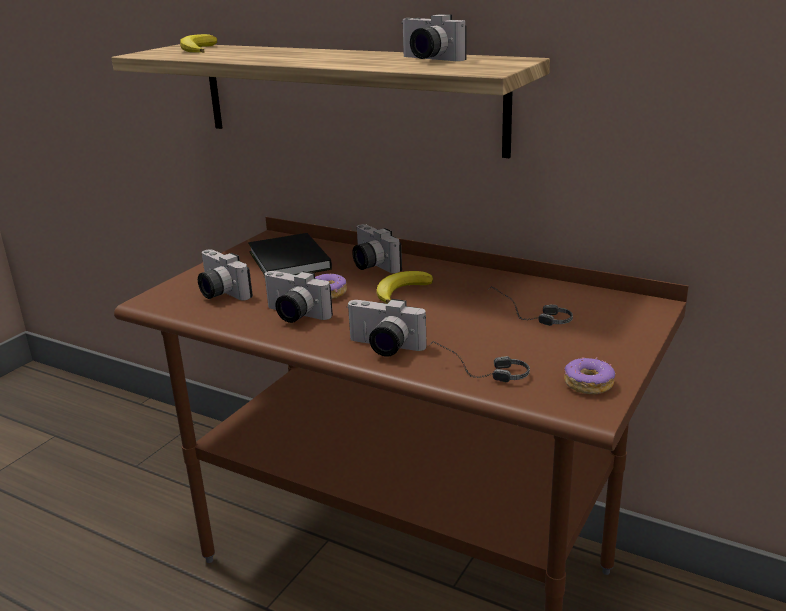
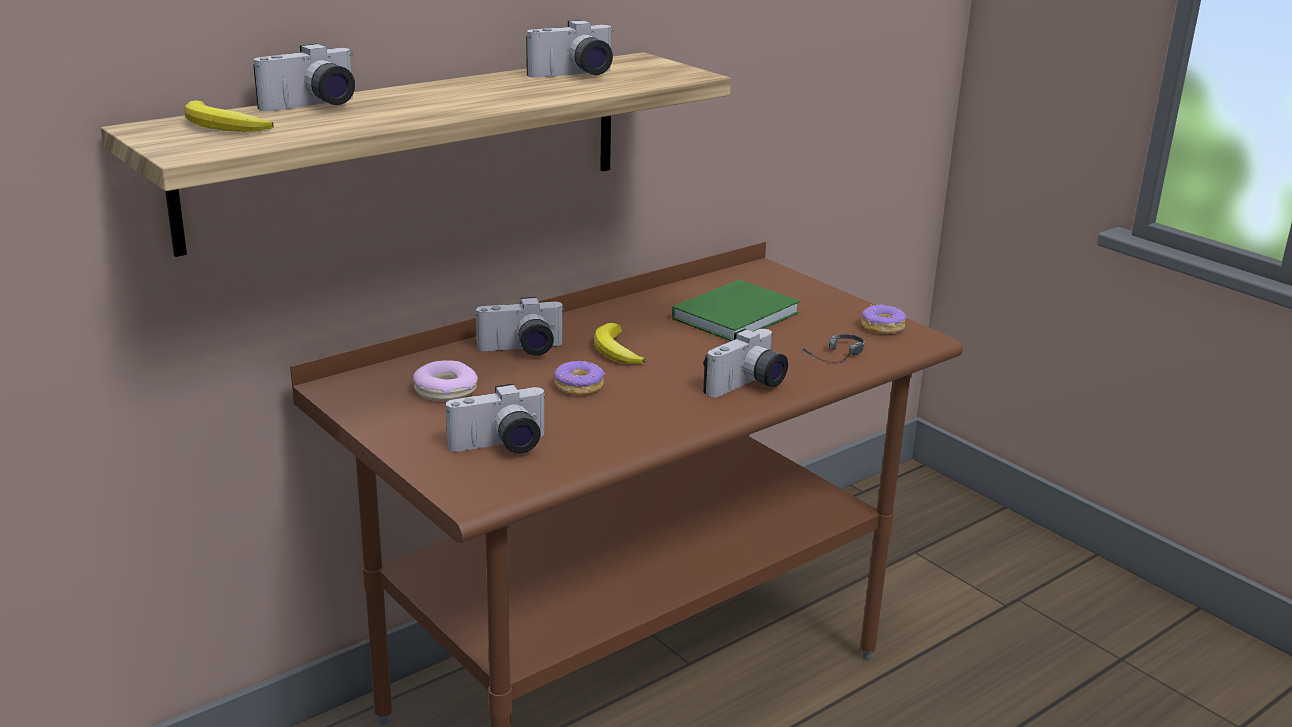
camera: 70 degrees left, 0 degrees up
(288, 261) = (445, 391): black book -> donut
(293, 315) = (622, 415): camera -> camera (314, 106)
(527, 317) = (739, 315): headphones -> green book

